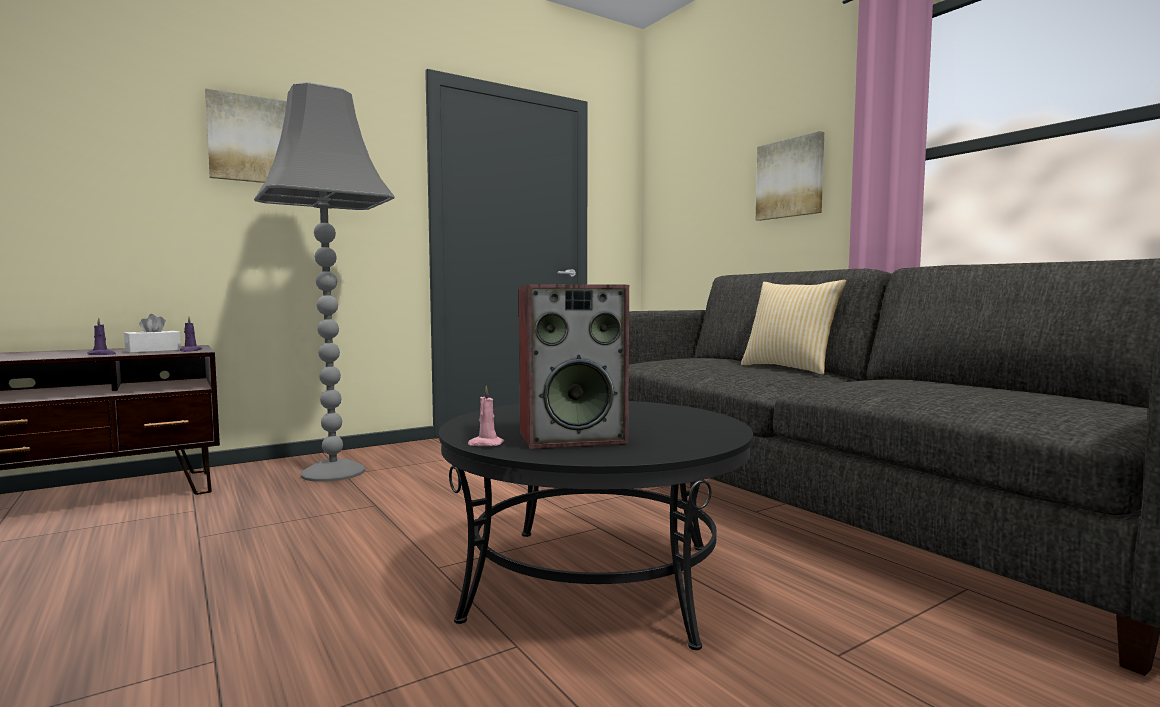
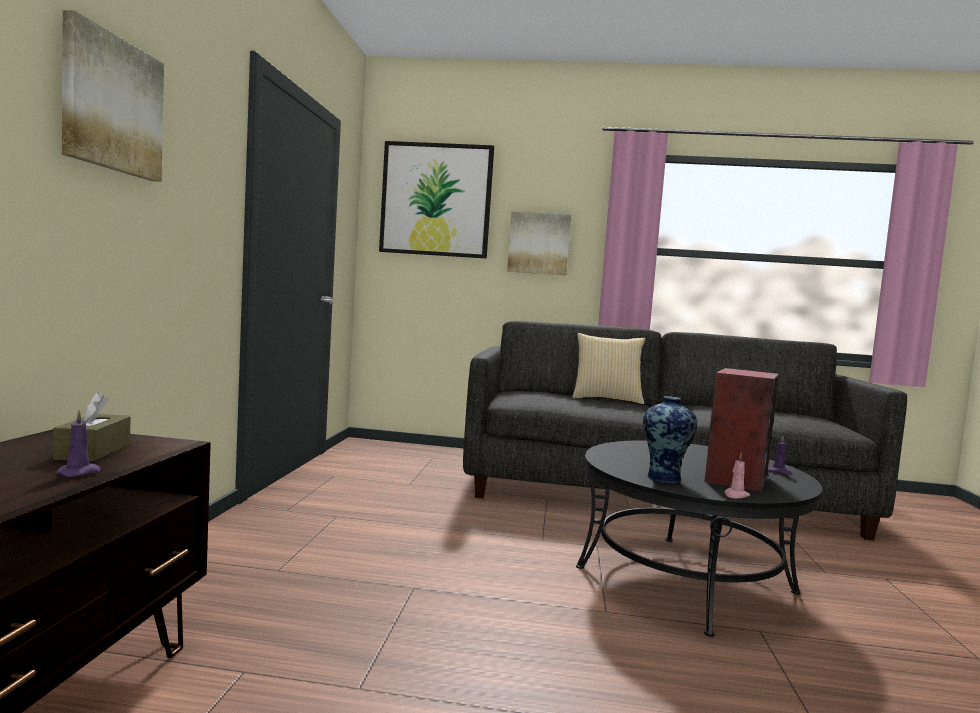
camera: 50 degrees left, 0 degrees up
(153, 350) = (93, 451): white tissue box -> brown tissue box
(190, 351) = (162, 444): purple candle -> purple candle (780, 472)
(334, 472) = (256, 572): grey floor lamp -> none
(494, 424) = (664, 478): none -> vase
(695, 155) = (436, 200): none -> picture

